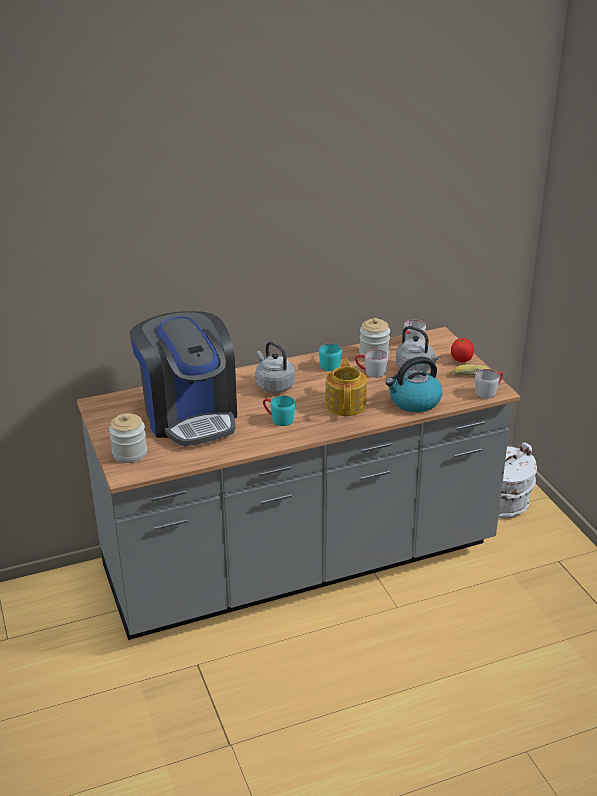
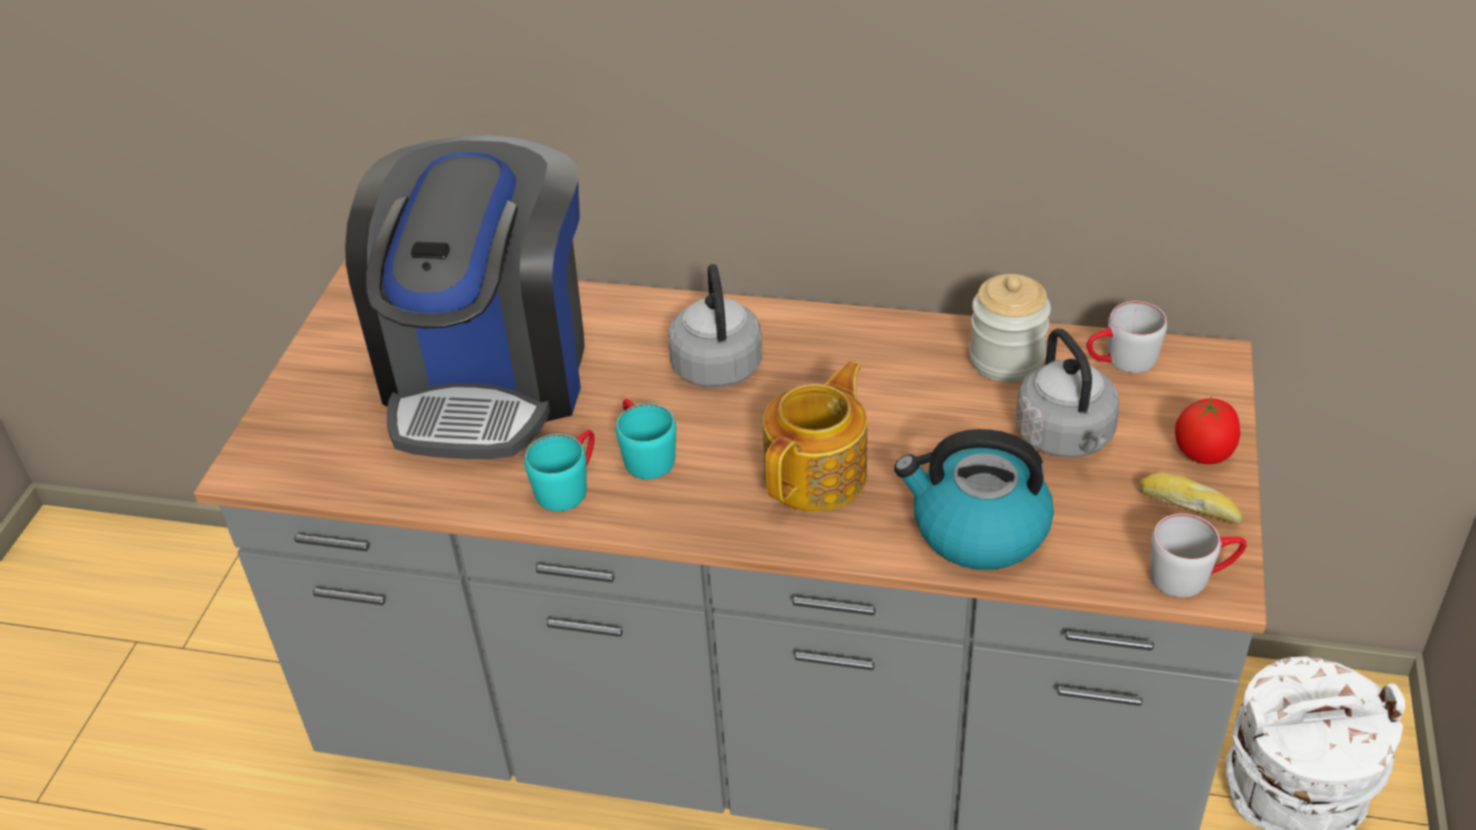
camera: 35 degrees right, 10 degrees up
(130, 453) = (302, 423): jar -> none
(329, 364) = (884, 350): turquoise mug -> turquoise mug (569, 485)
(370, 372) = (953, 406): grey mug -> none

